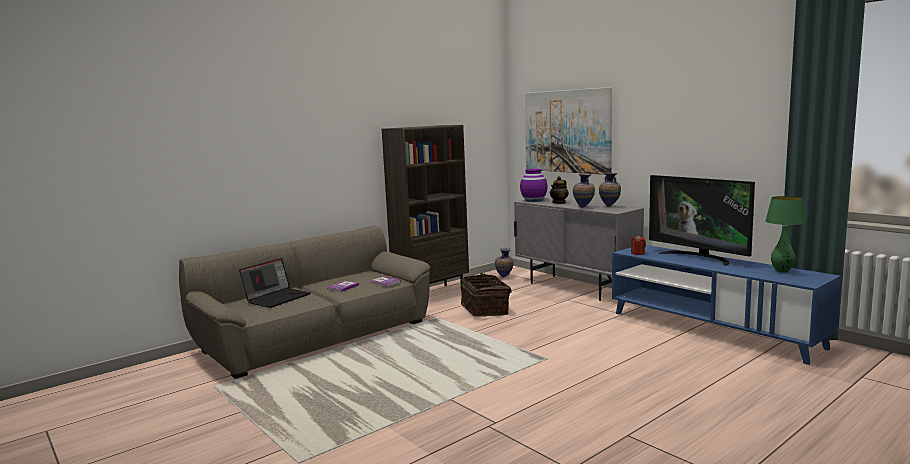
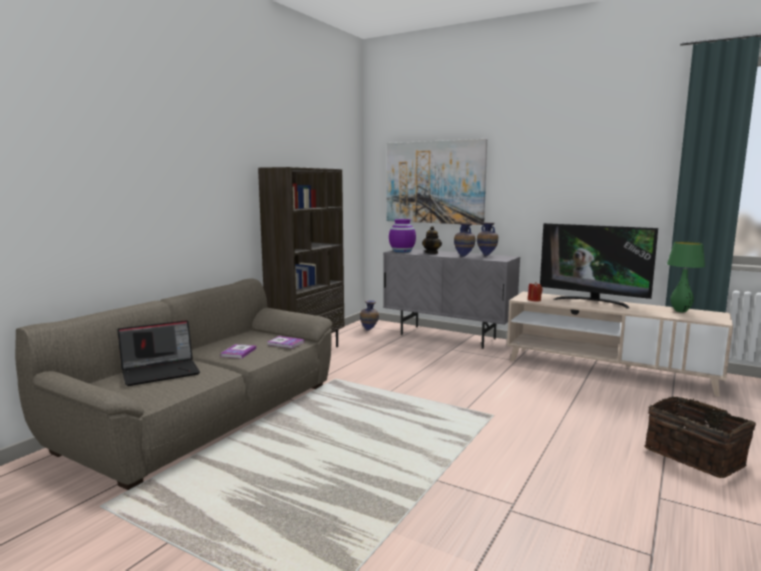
camera: 20 degrees left, 0 degrees up
(277, 298) = (161, 371): laptop -> laptop turned 45 degrees clockwise
(486, 309) = (381, 366): basket -> basket (695, 456)
(712, 329) = (608, 369): blue tv stand -> beige tv stand

